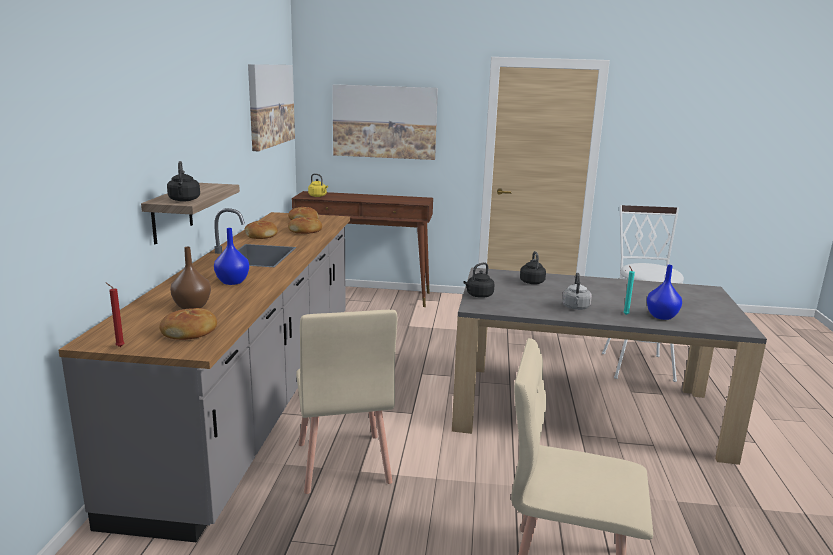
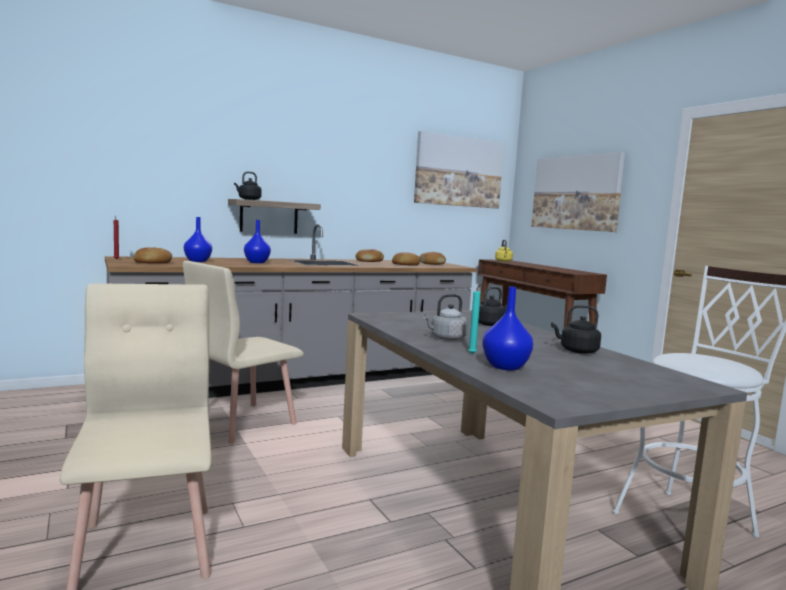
camera: 55 degrees right, 10 degrees down
(191, 306) = (197, 261): brown vase -> blue vase
(478, 295) = (404, 315): black kettle -> black kettle (576, 351)

